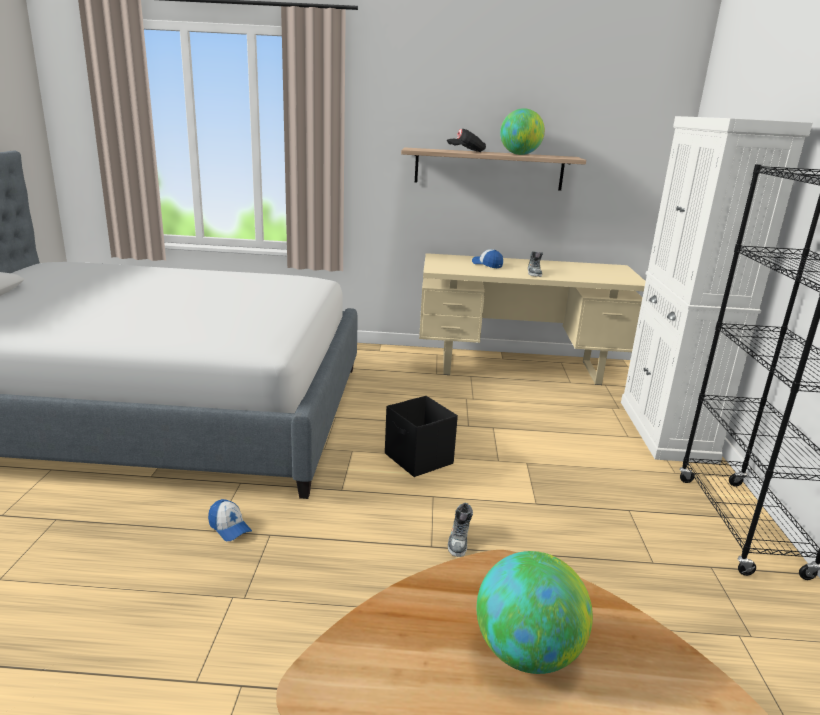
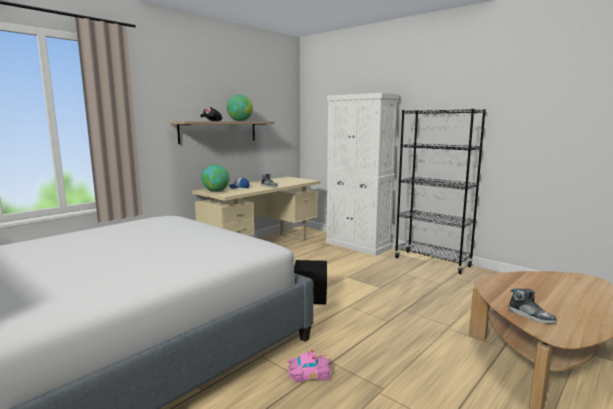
camera: 50 degrees left, 10 degrees down
(229, 527) = (308, 374): cap -> pink toy car
(459, 540) = (390, 313): shoe -> shoe (531, 316)
(526, 652) = (545, 293): globe -> globe (216, 191)

